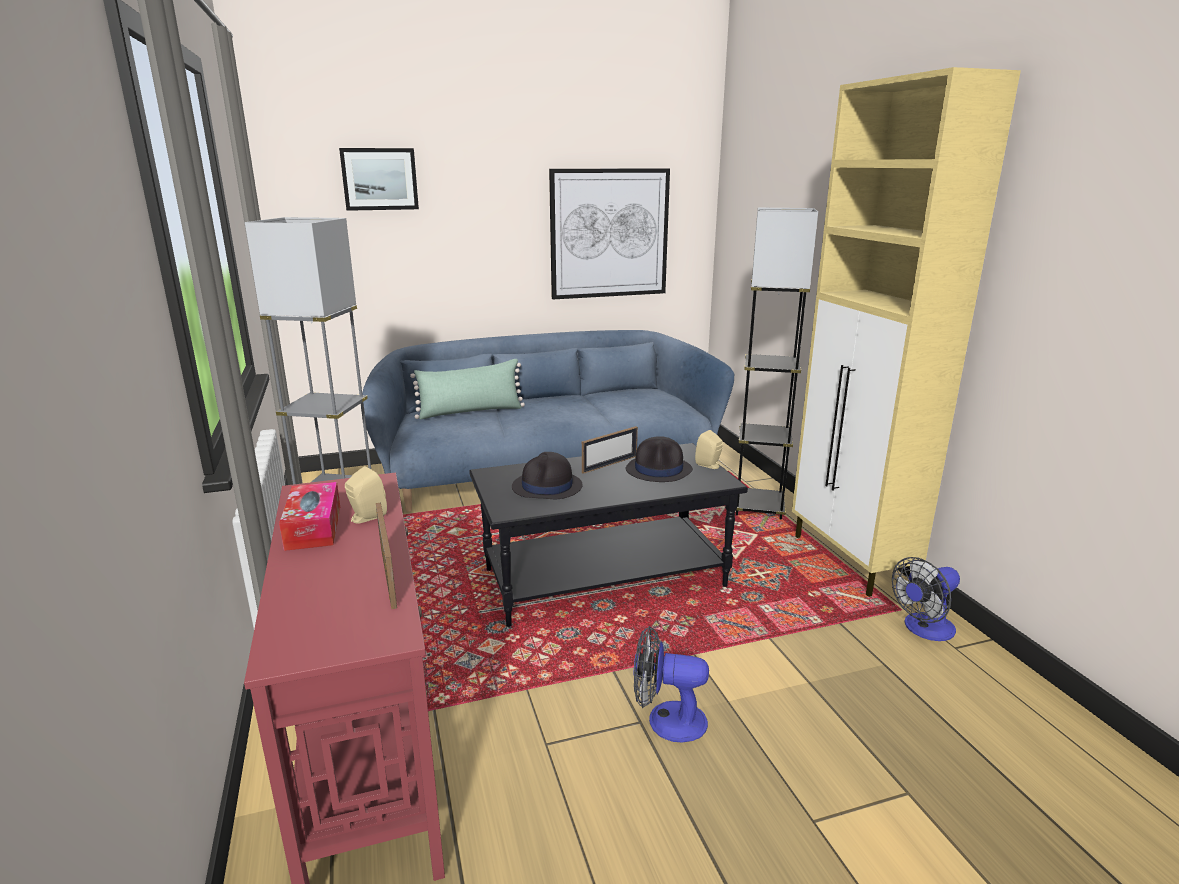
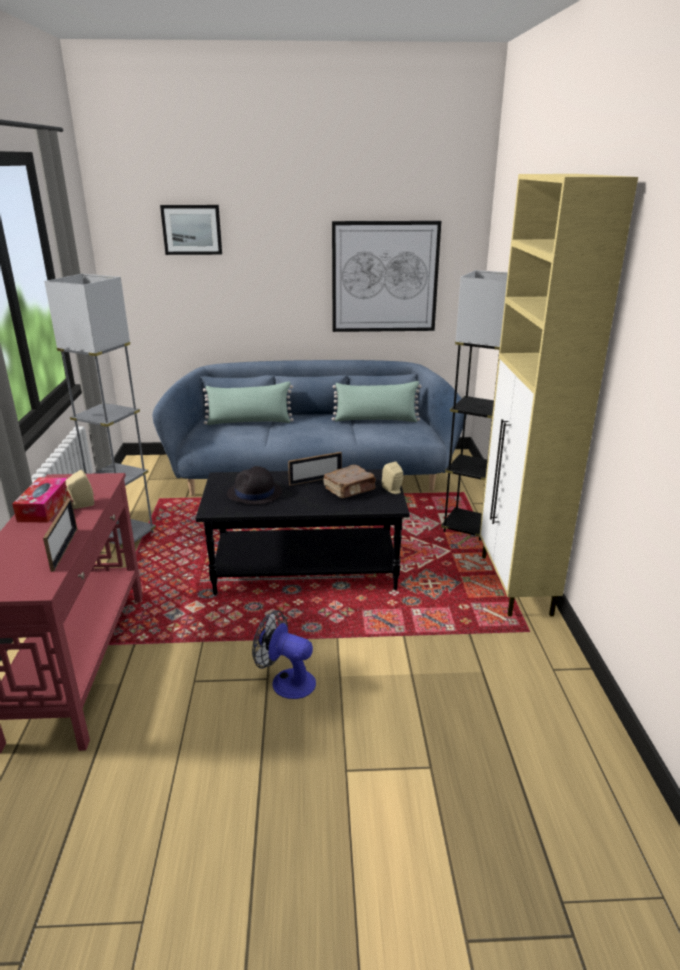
camera: 15 degrees right, 5 degrees up
(619, 397) = (376, 420): none -> green pillow
(659, 470) = (350, 489): black hat -> brown book
(923, 629) = (537, 650): fan -> none

